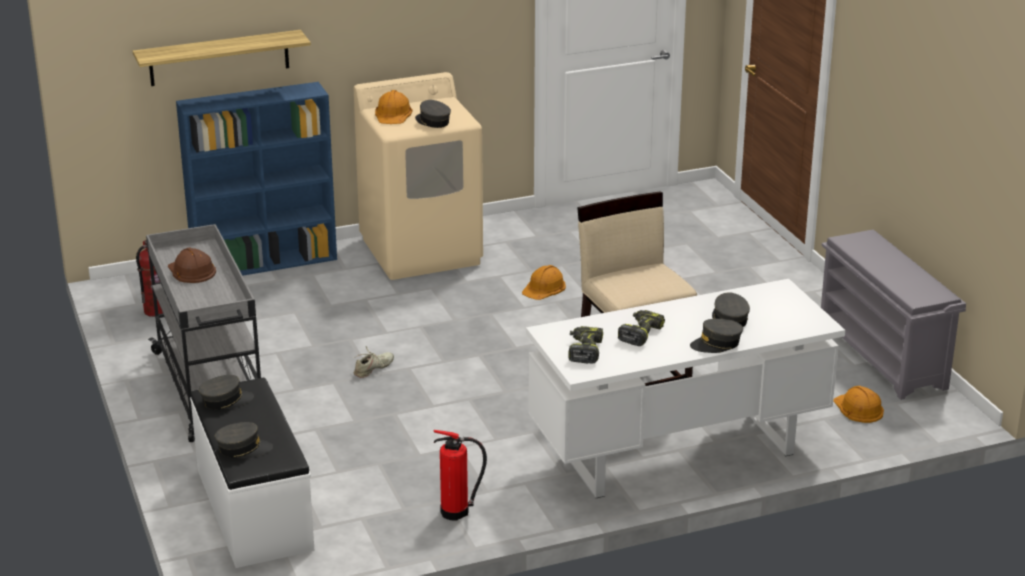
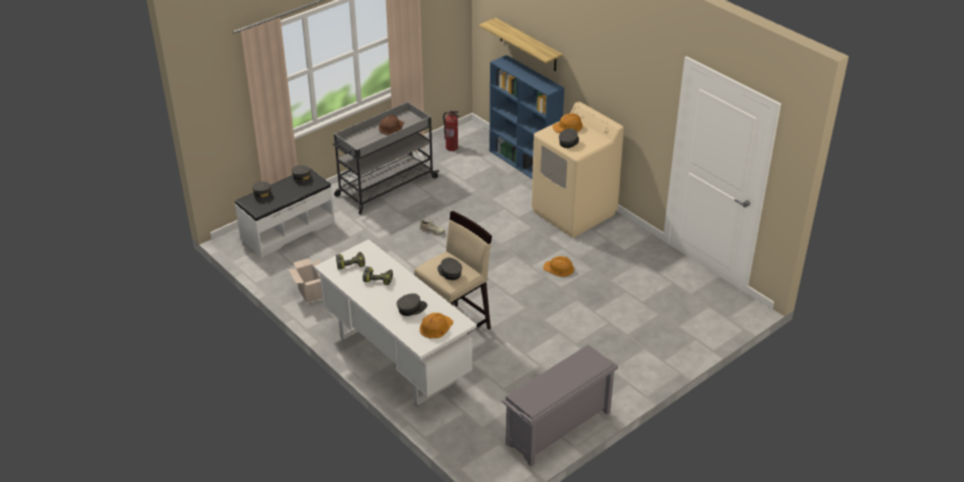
camera: 70 degrees right, 10 degrees up
(457, 512) = (309, 293): fire extinguisher -> cardboard box
(716, 344) = (379, 309): grey cap -> grey cap (449, 272)
(858, 408) = (484, 426): orange hard hat -> orange hard hat (435, 326)

